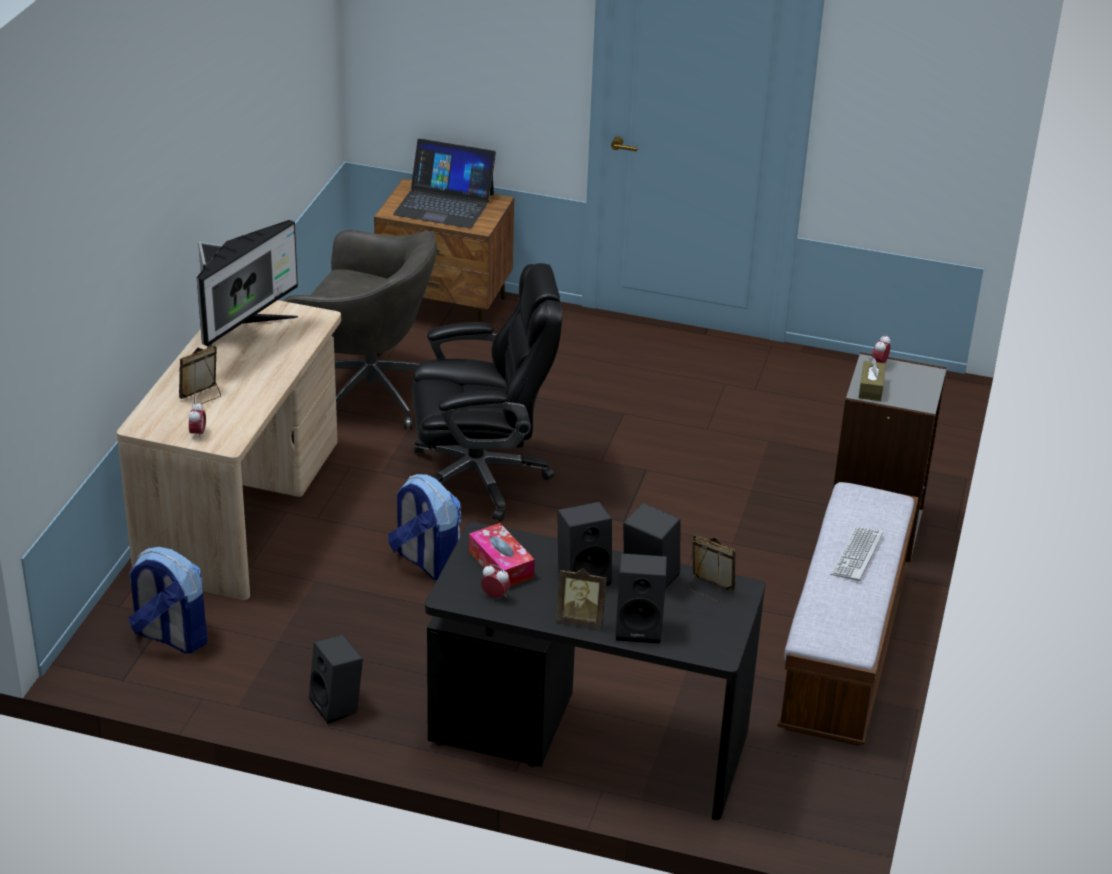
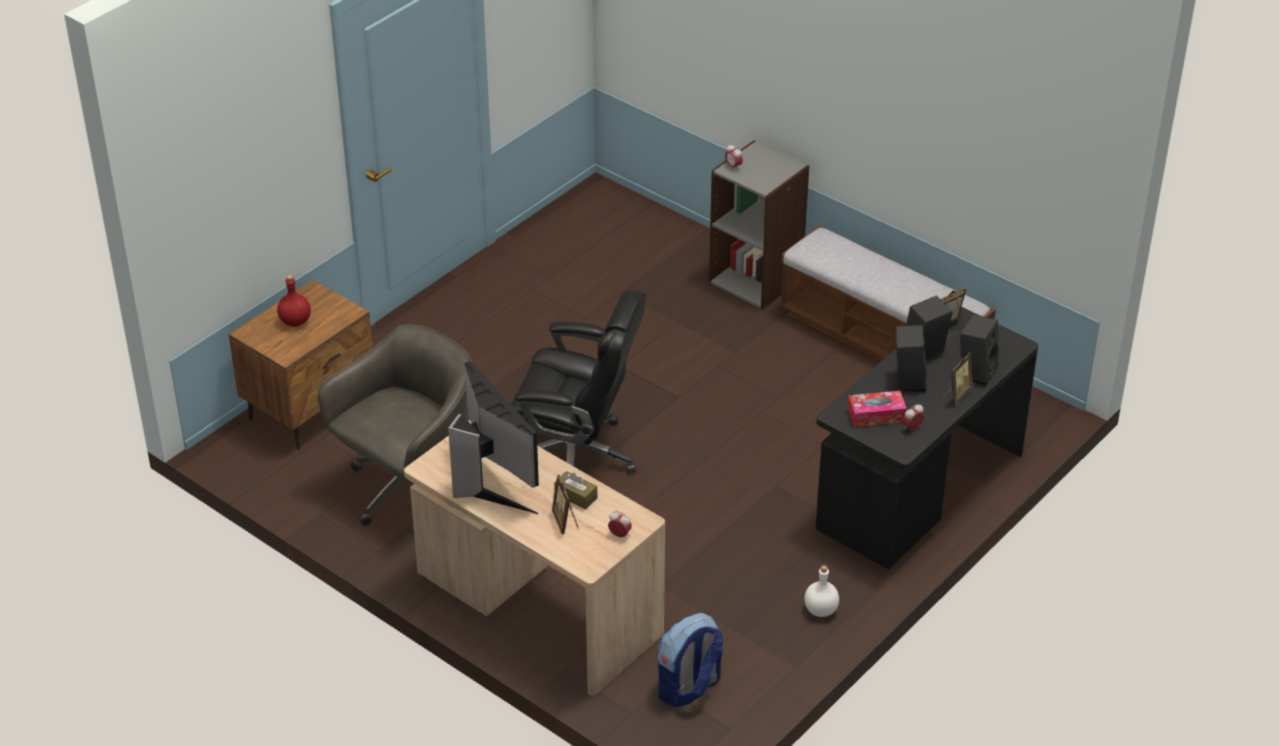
camera: 65 degrees left, 5 degrees up
(338, 705) = (821, 609): black speaker -> white bottle
(426, 562) = (670, 517): backpack -> none
(444, 204) = (295, 321): laptop -> red bottle
(481, 477) = (576, 456): black office chair -> black office chair turned 90 degrees clockwise
(856, 554) = (876, 272): keyboard -> none
(871, 388) = (761, 180): brown tissue box -> brown tissue box (576, 496)

